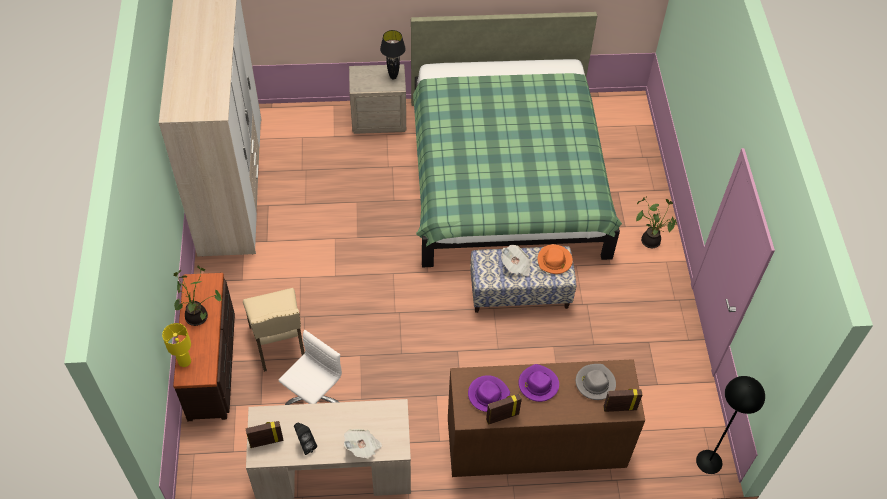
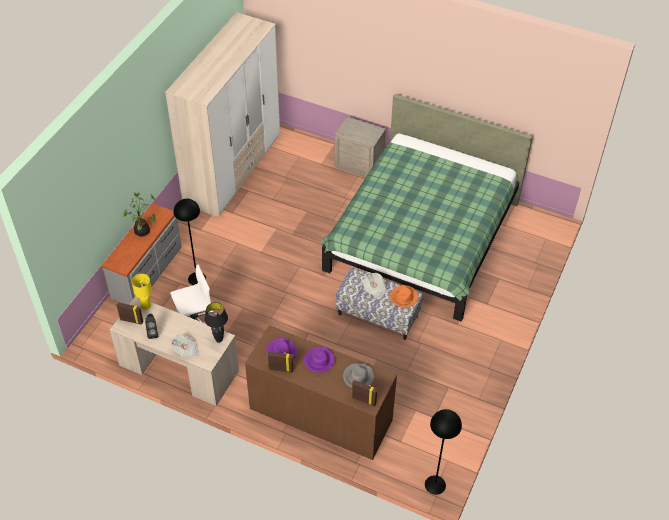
camera: 30 degrees right, 5 degrees down
(184, 361) = (117, 253): yellow table lamp -> yellow table lamp (146, 306)
(212, 364) = (148, 272): brown dresser -> grey dresser
(279, 344) = (196, 278): beige chair -> black floor lamp
(393, 77) = (371, 134): black table lamp -> black table lamp (219, 340)
(650, 240) = (500, 321): potted plant -> none

